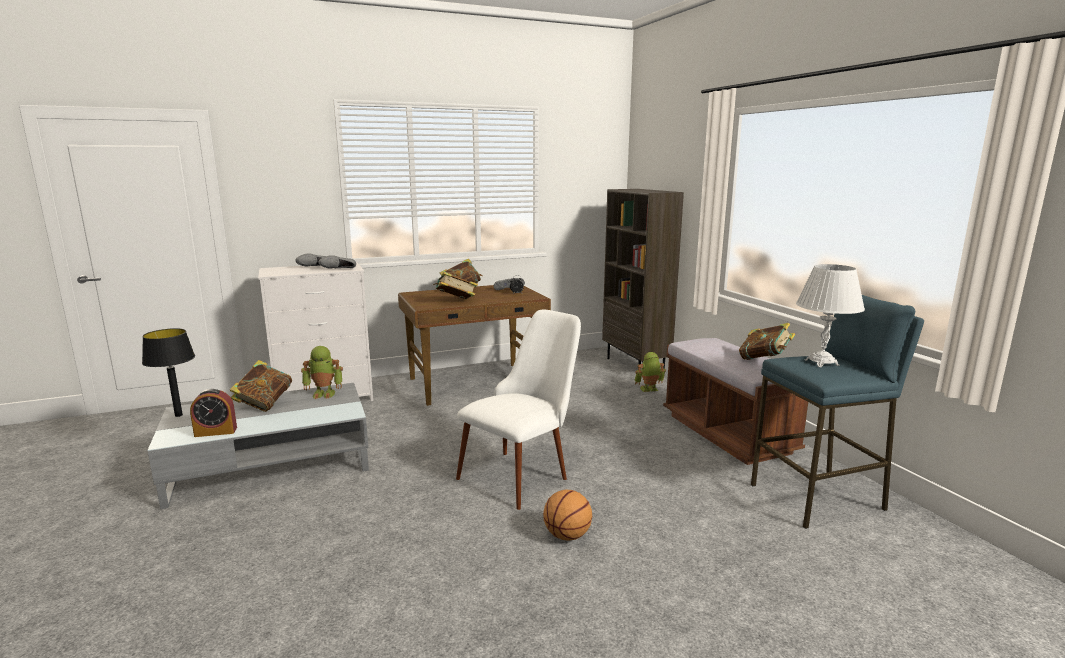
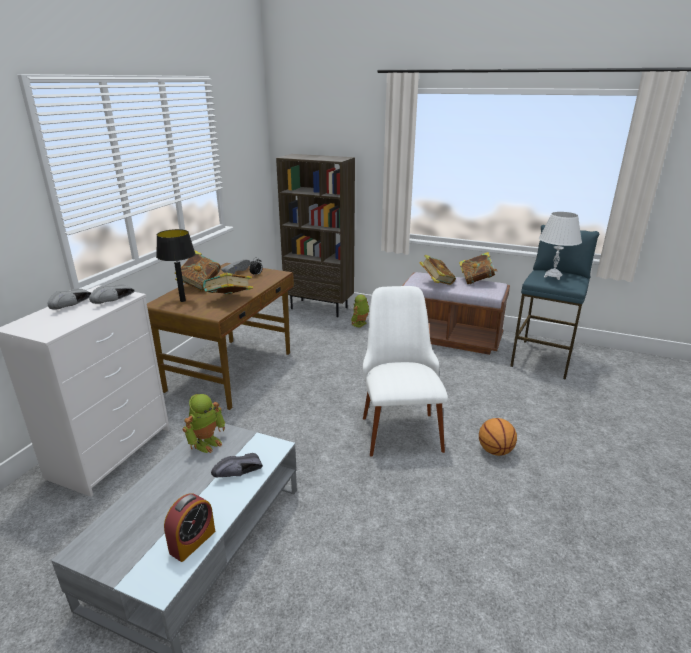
camera: 45 degrees left, 10 degrees up
(179, 415) = (97, 556): black table lamp -> black table lamp (183, 300)
(264, 404) = (171, 486): book -> book (436, 283)
(301, 416) = (239, 474): none -> black shoe

